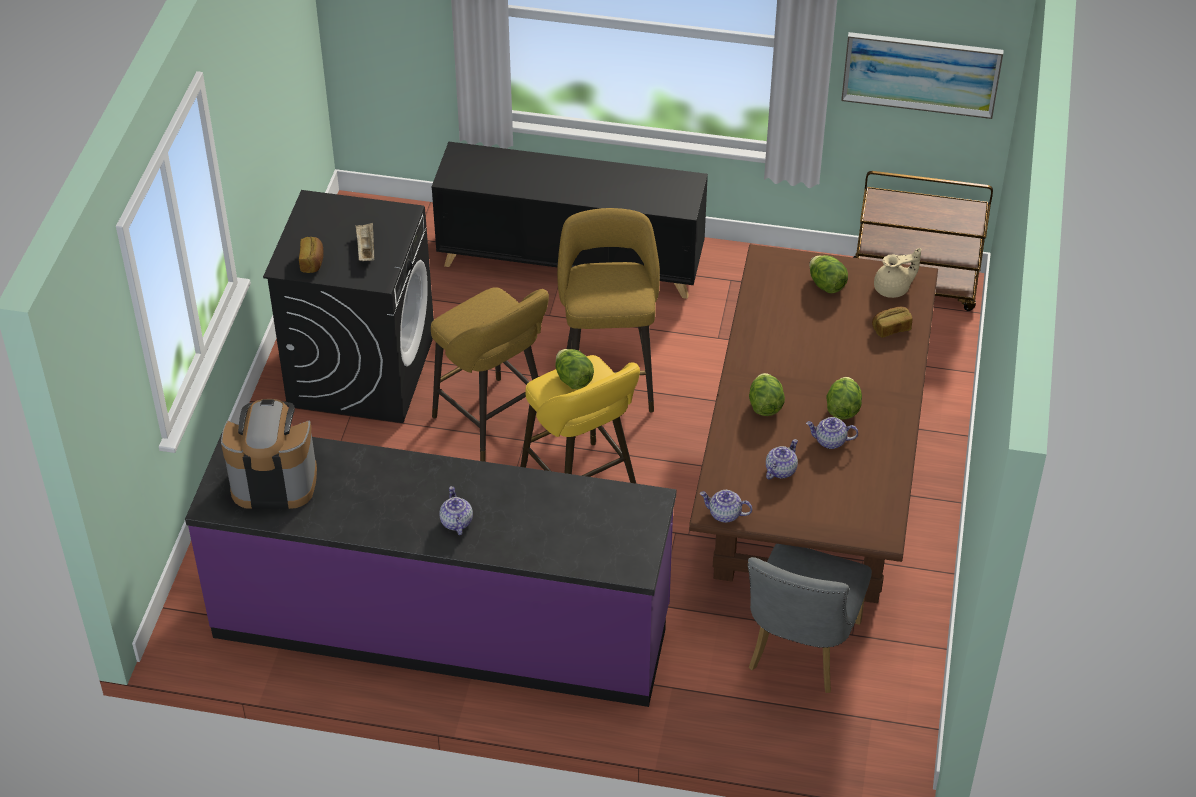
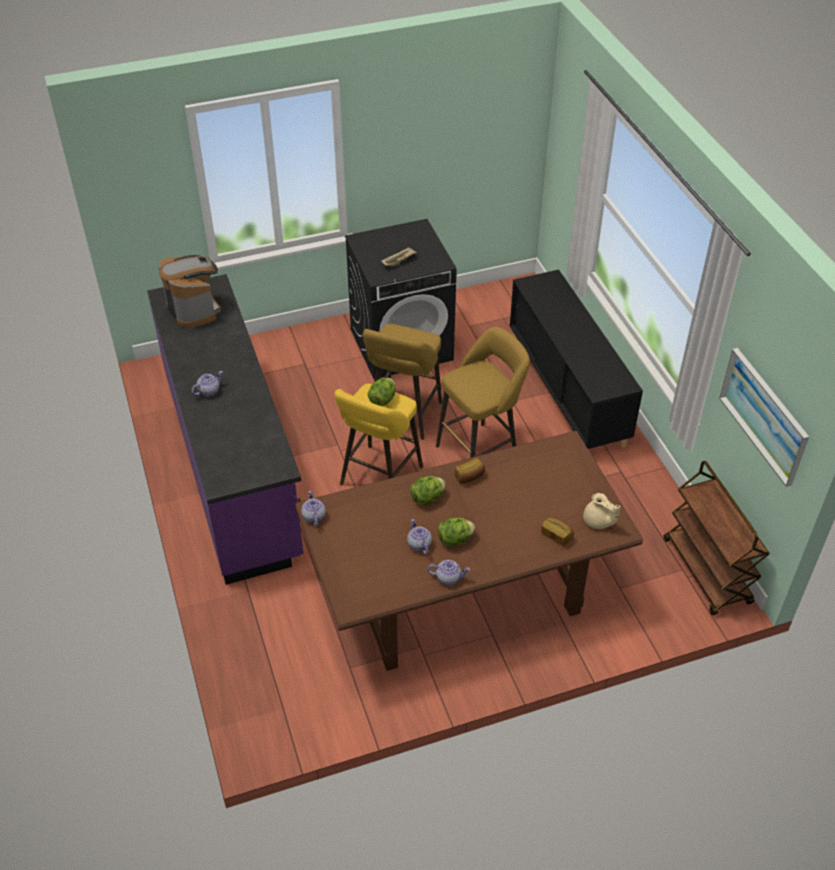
camera: 60 degrees right, 0 degrees up
(312, 262) = (371, 247): bread -> bread (469, 477)
(780, 470) = (373, 529): teapot -> teapot (448, 578)
(800, 652) = (316, 644): grey chair -> none
(826, 285) = (570, 484): lettuce -> none

